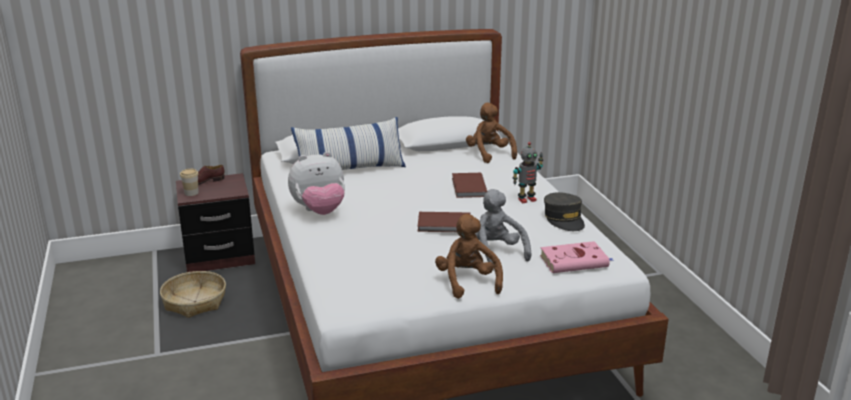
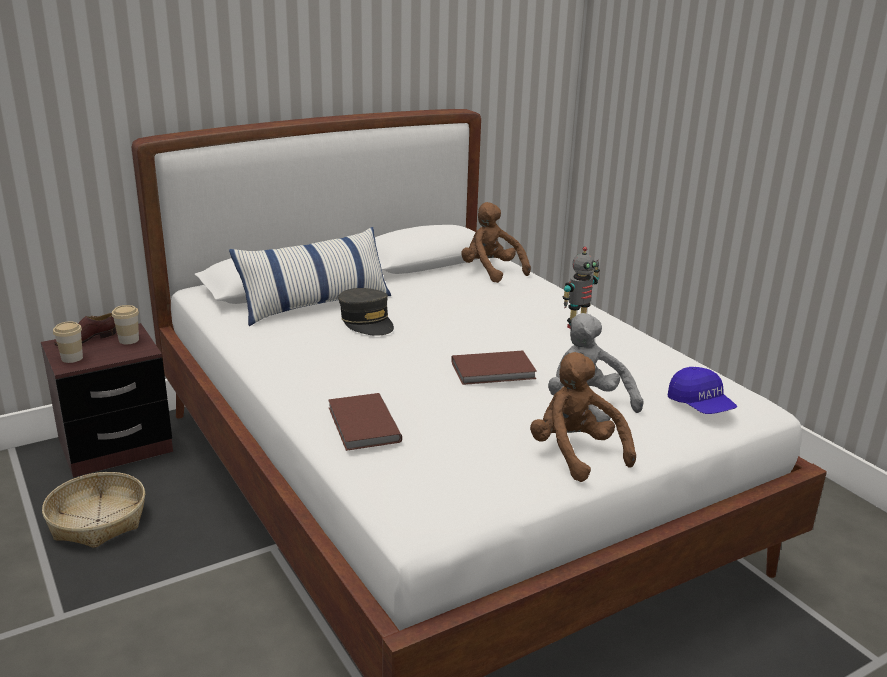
camera: 15 degrees left, 0 degrees up
(231, 184) = (129, 340): none -> cup
(319, 211) = (301, 368): plush toy -> none
(468, 187) = (492, 316): brown book -> brown book (362, 425)
(564, 219) = (643, 349): grey cap -> grey cap (367, 322)
(575, 261) = (700, 406): pink book -> blue cap

